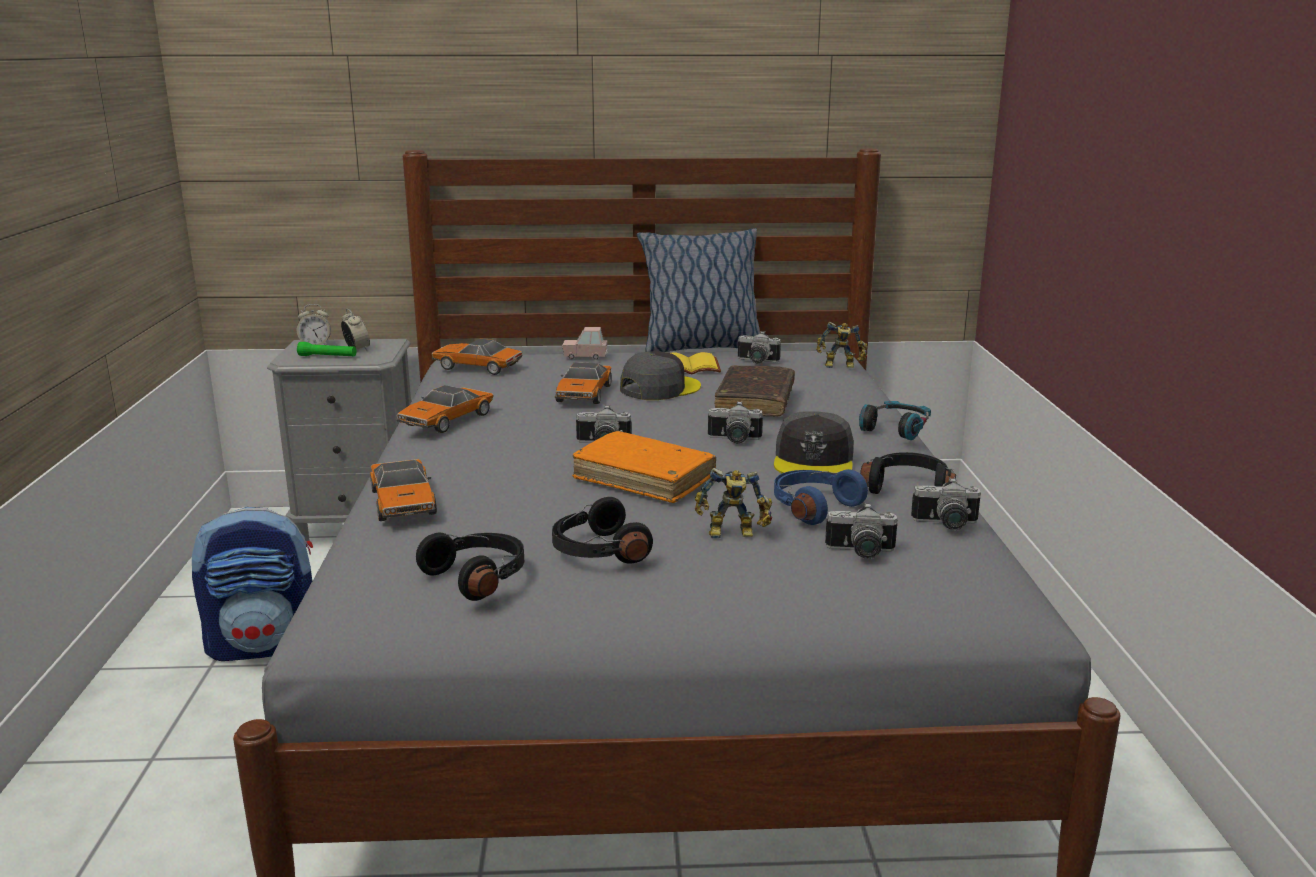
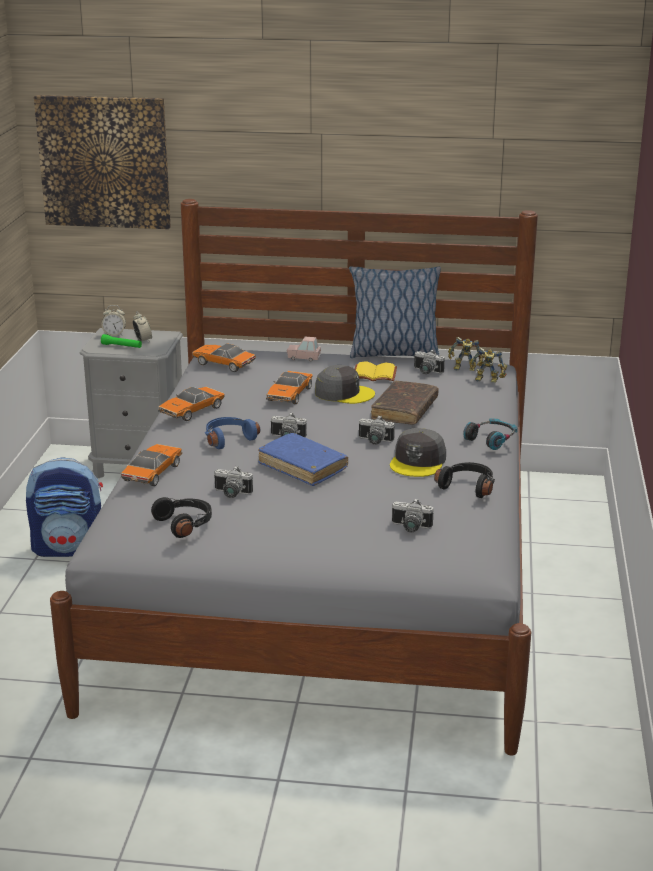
camera: 10 degrees right, 5 degrees up
(291, 104) = (104, 162): none -> picture
(403, 503) = (152, 472): toy car -> toy car turned 150 degrees counterclockwise
(597, 551) = (256, 514): black headphones -> none
(644, 479) = (302, 467): orange book -> blue book
(659, 388) = (344, 393): grey cap -> grey cap turned 45 degrees clockwise
(733, 534) = (340, 509): toy robot -> toy robot (465, 369)
(812, 507) = (398, 495): blue headphones -> blue headphones (228, 439)
(946, 524) = (474, 514): camera -> camera (231, 494)

